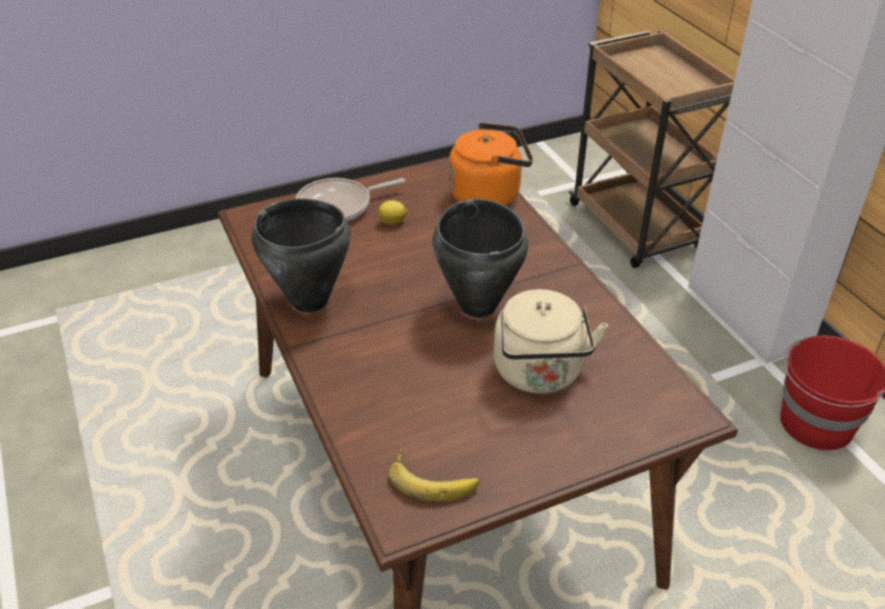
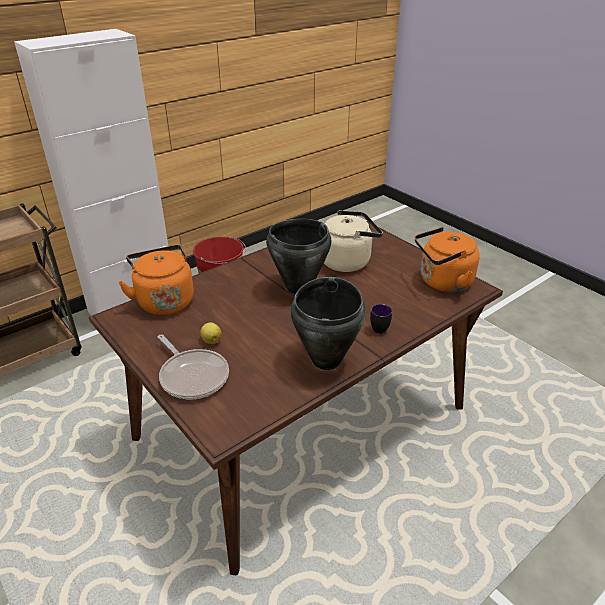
camera: 105 degrees left, 5 degrees down
(349, 364) = (380, 327): none -> mug
(433, 478) = (442, 282): banana -> orange kettle

